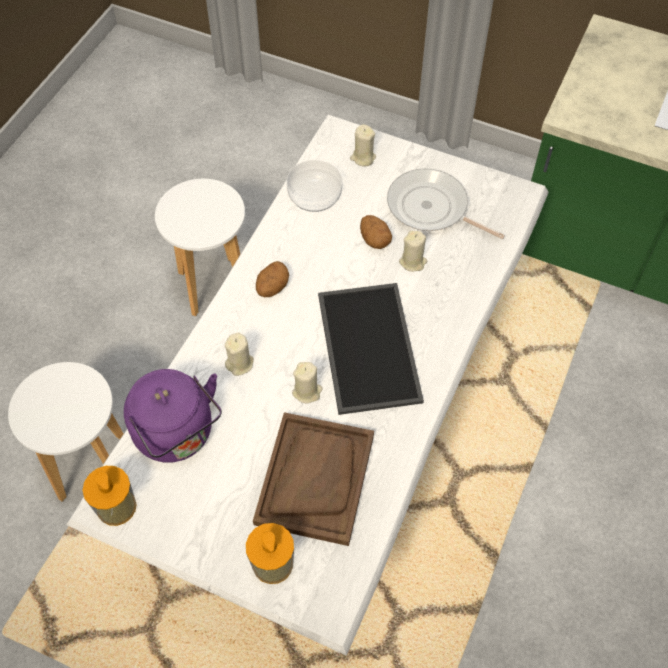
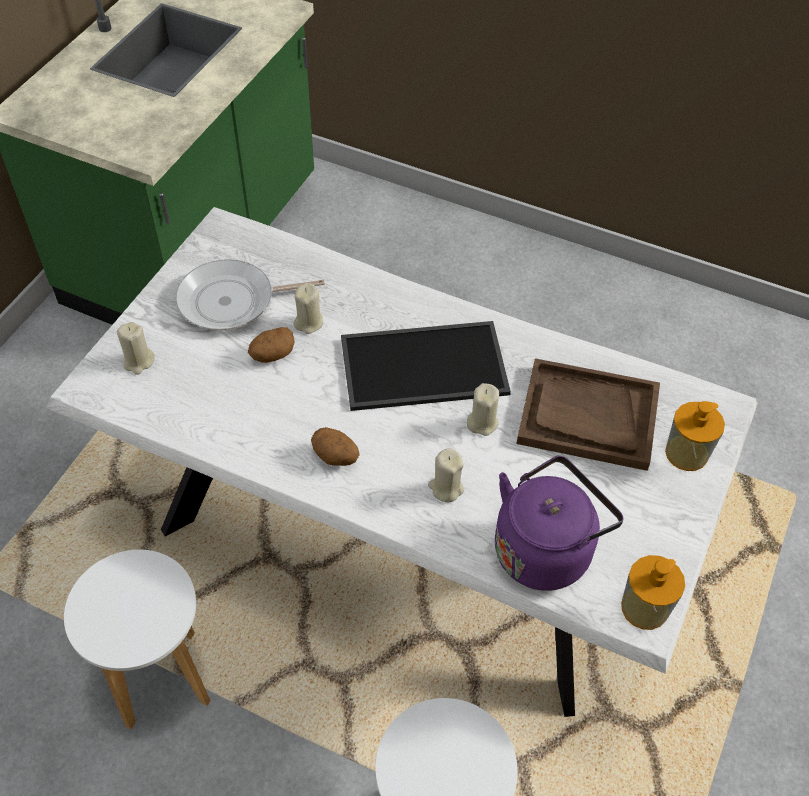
camera: 90 degrees left, 5 degrees down
(314, 196) = (194, 412): bowl -> none
(431, 208) = (232, 301): frying pan -> frying pan turned 45 degrees clockwise

